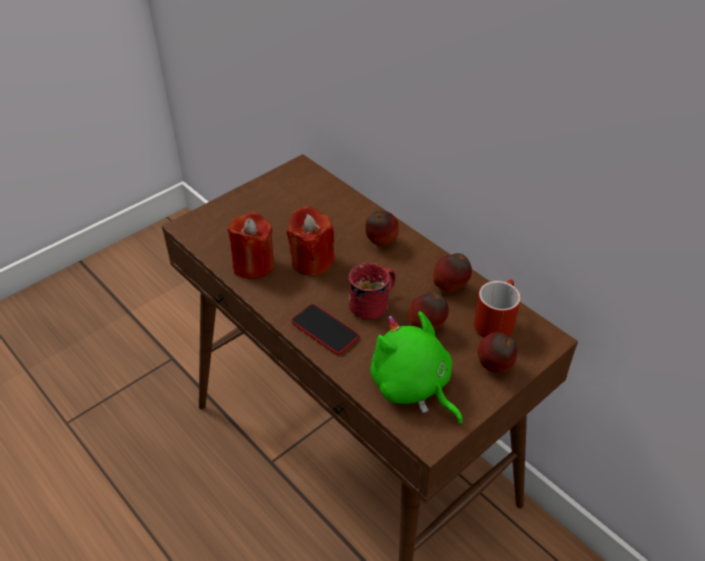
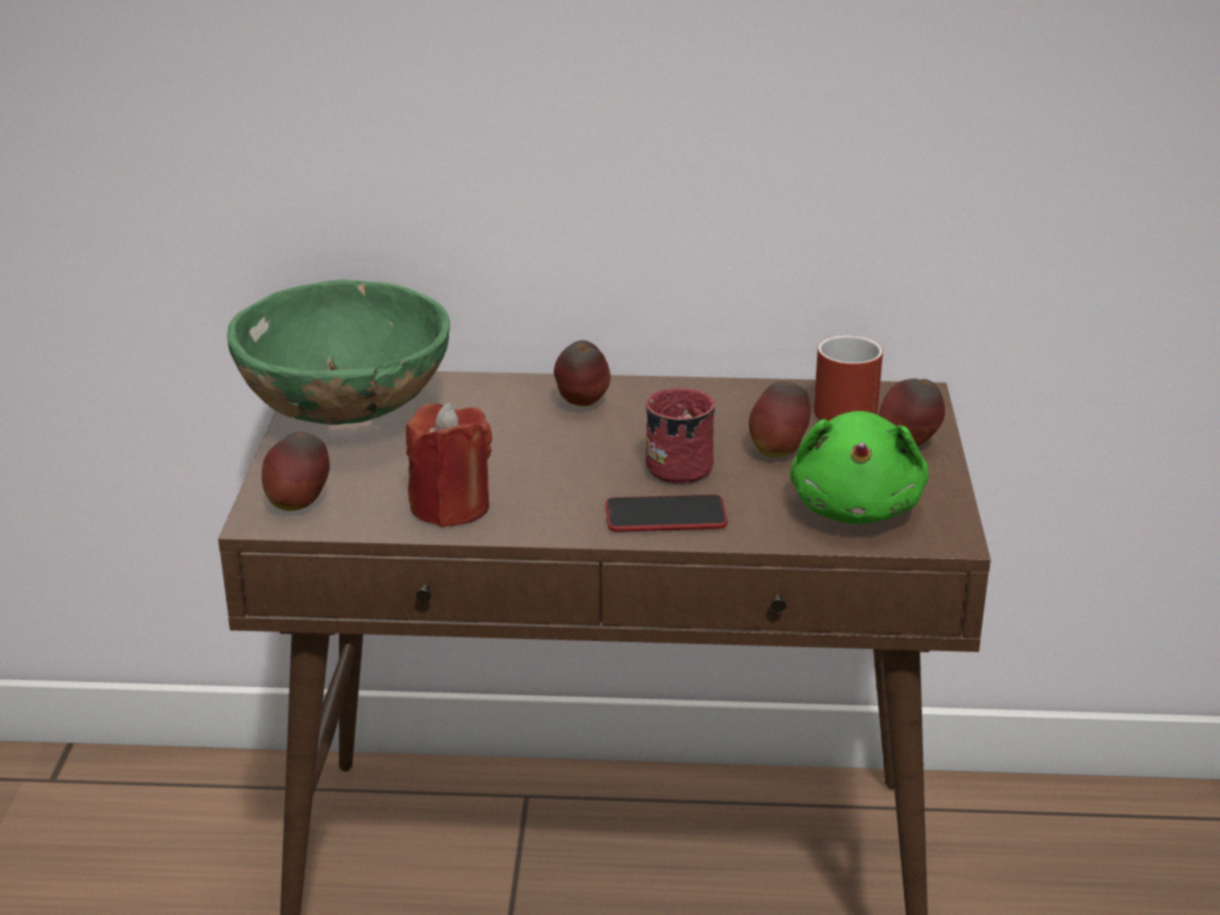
camera: 45 degrees left, 15 degrees down
(283, 192) = (347, 418): none -> green bowl
(312, 261) = (525, 464): red candle -> none
(413, 387) = (856, 507): green plush toy -> green plush toy turned 90 degrees counterclockwise
(450, 288) = (740, 405): apple -> apple (299, 505)

